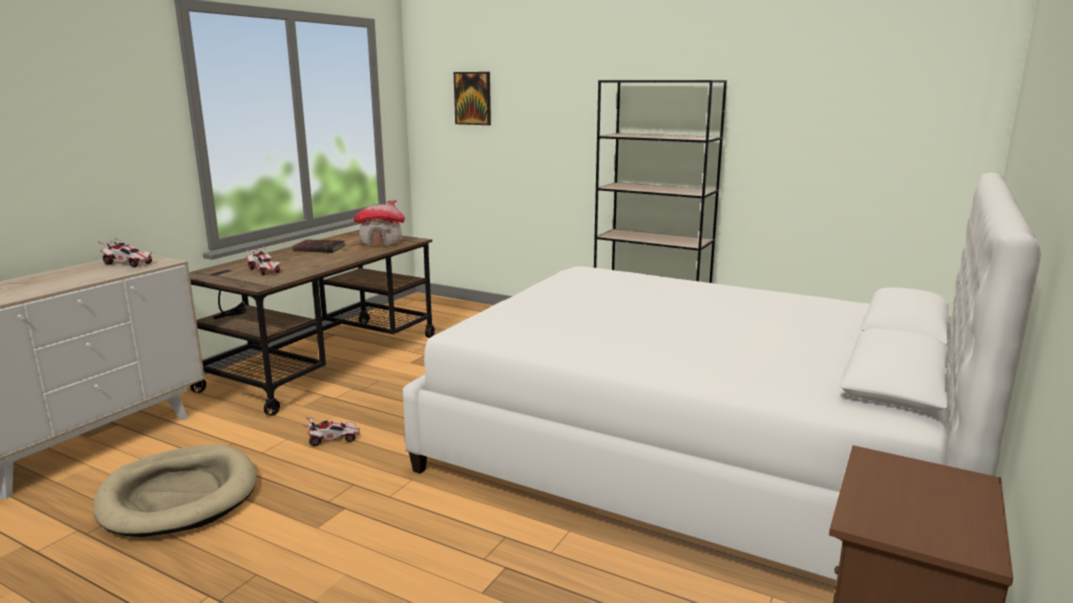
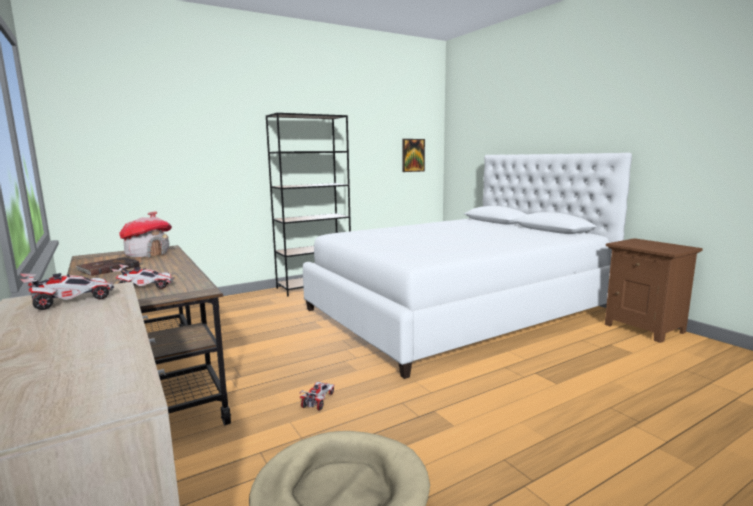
camera: 60 degrees left, 5 degrees down
(473, 98) = (127, 127): picture -> picture (413, 155)

